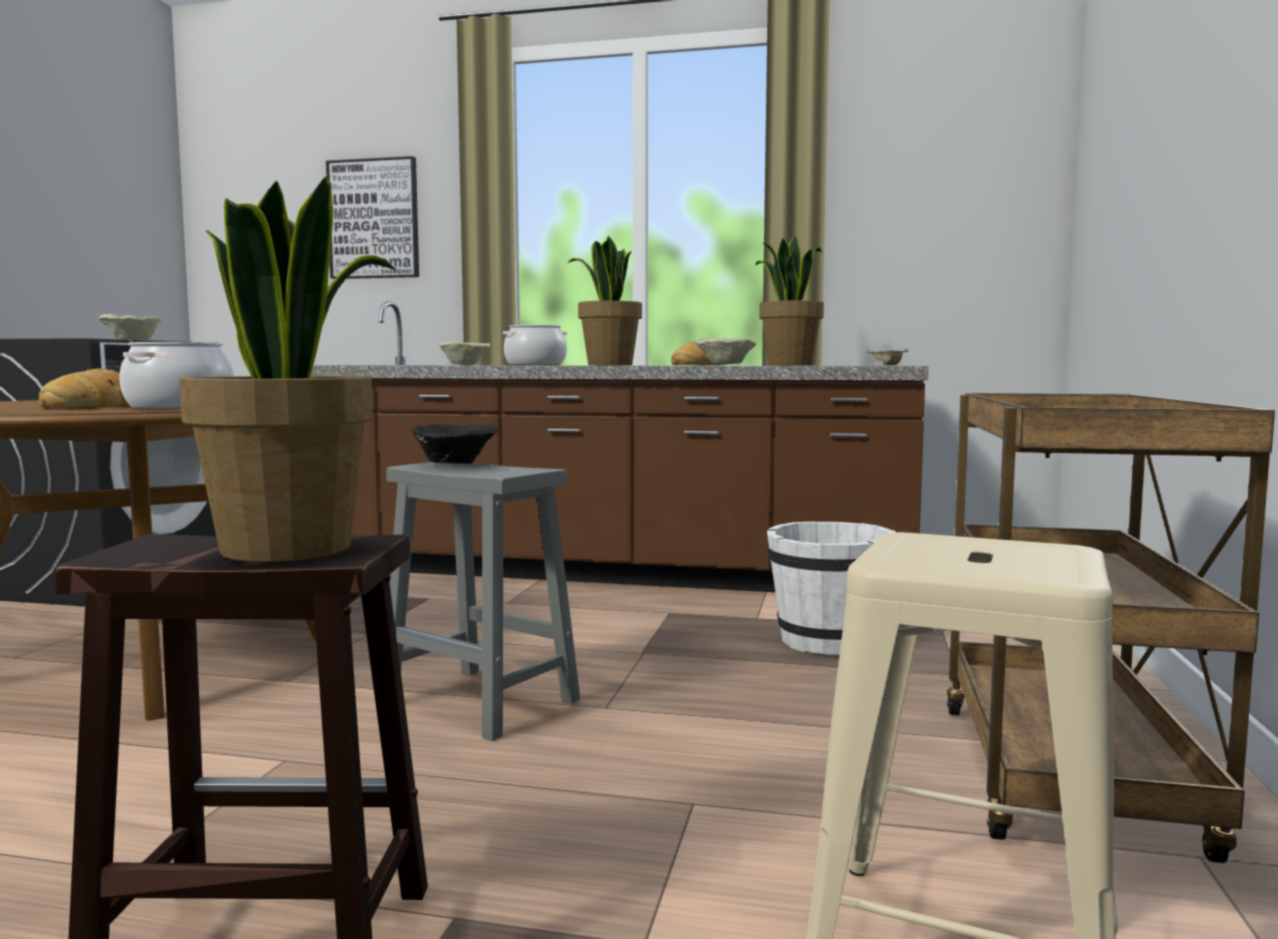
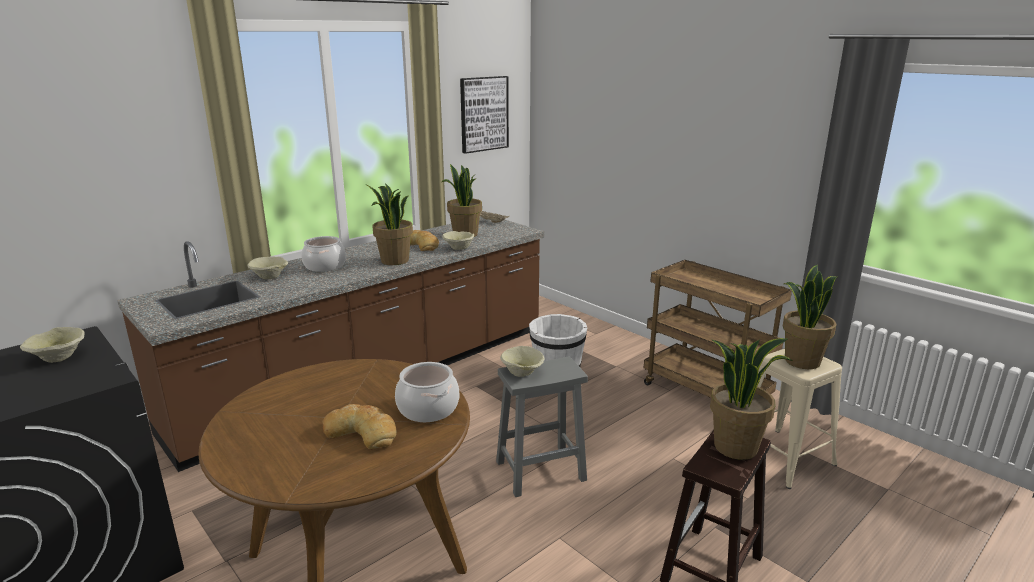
camera: 55 degrees left, 15 degrees up
(374, 219) = (112, 165): picture -> picture (483, 114)
(455, 464) = (523, 372): black bowl -> beige bowl
(979, 554) = (801, 361): none -> potted plant

